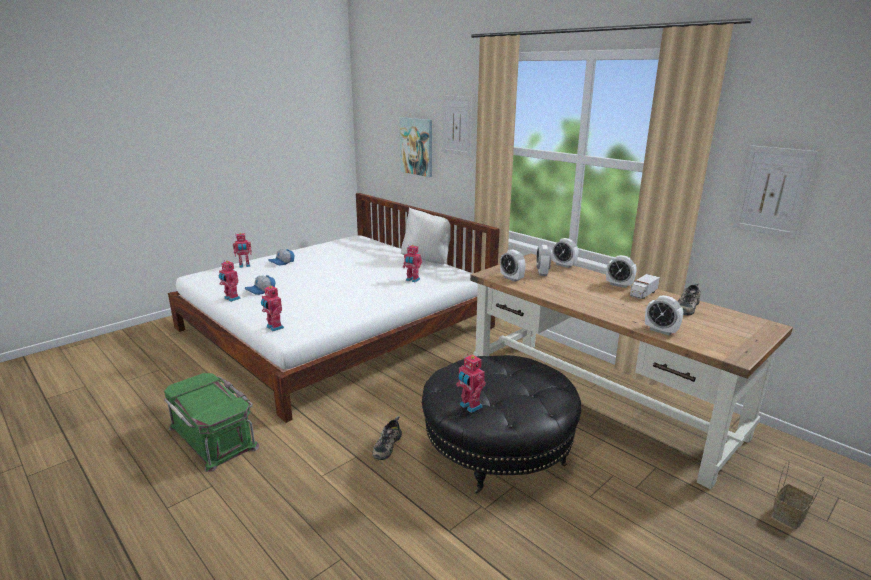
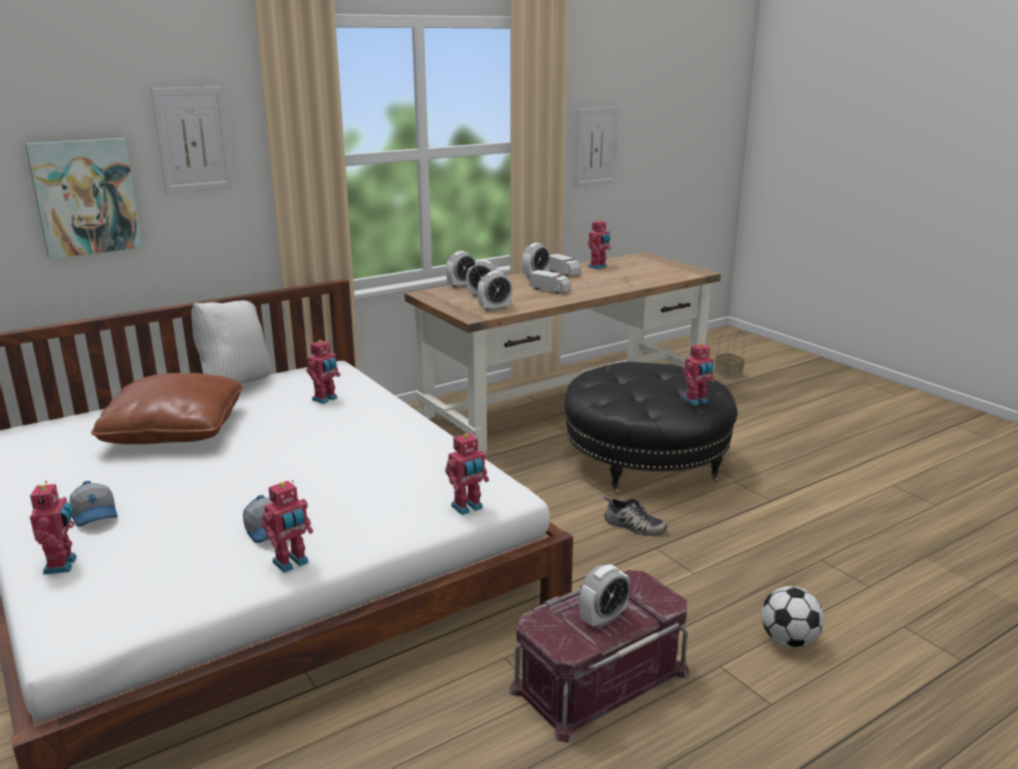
camera: 80 degrees left, 0 degrees up
(214, 436) = (599, 679): green storage box -> red storage box
(229, 523) = (788, 640): none -> football
(365, 259) = (174, 431): none -> brown pillow
(579, 292) = (550, 290): none -> toy truck
(661, 331) = (651, 281): alarm clock -> alarm clock (603, 619)
(686, 306) = (598, 267): shoe -> toy robot

